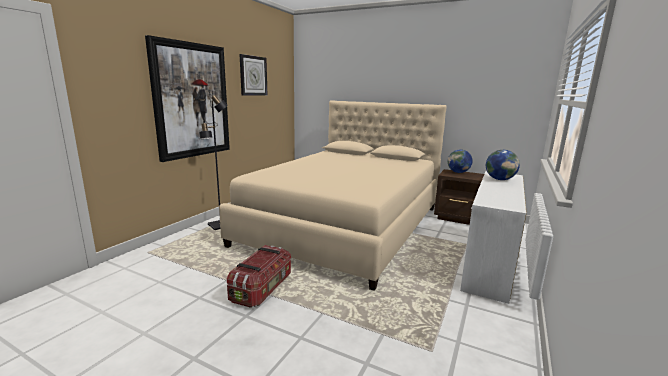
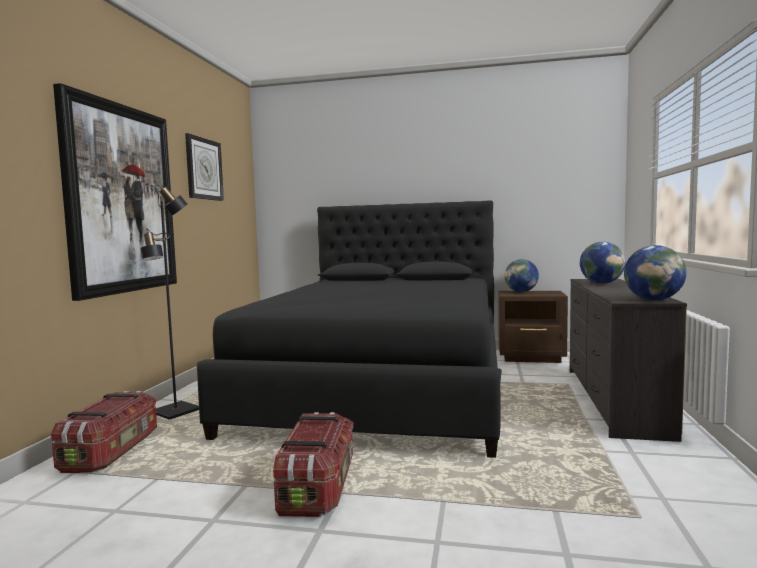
camera: 15 degrees left, 10 degrees down
(177, 245) = (112, 451): none -> storage box
(345, 225) = (384, 385): beige bed -> black bed
(488, 262) = (613, 400): white dresser -> black dresser
(507, 205) = (653, 300): none -> globe

